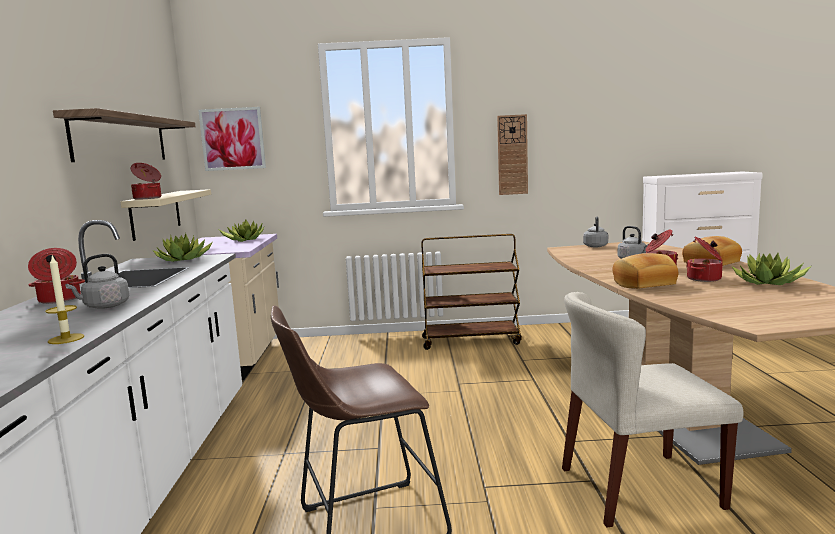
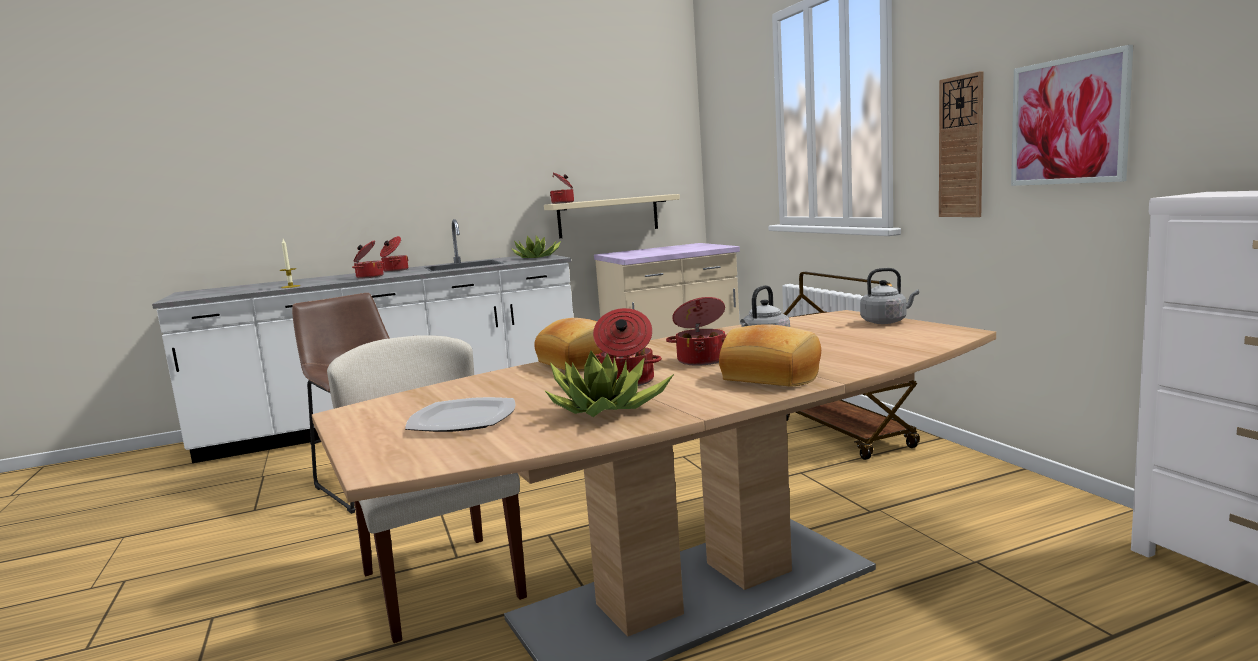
camera: 70 degrees right, 0 degrees up
(104, 306) = (369, 277): grey kettle -> cooking pot
(122, 139) = (557, 152): shelf -> none
(233, 139) = (722, 138): picture -> picture (1068, 121)
(244, 240) = (688, 249): potted plant -> none
(782, 302) = (464, 419): none -> plate

